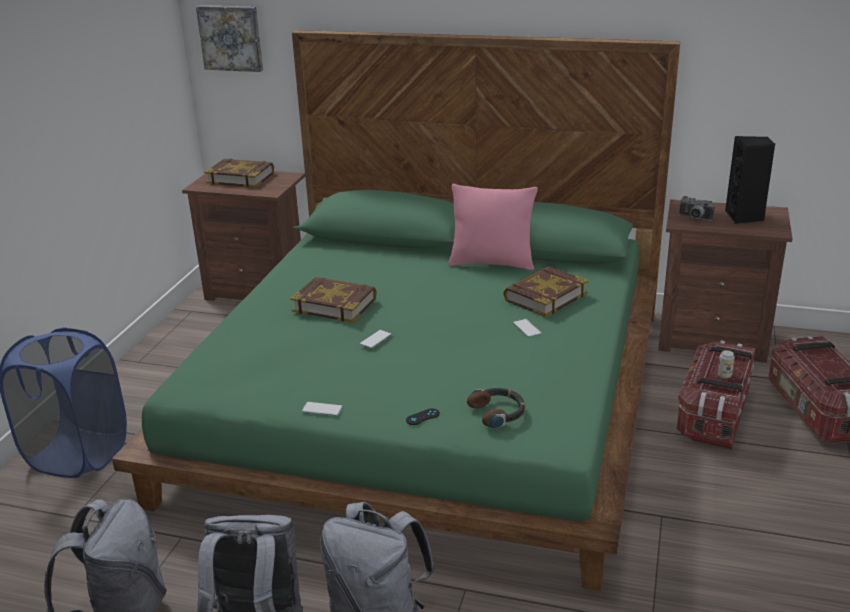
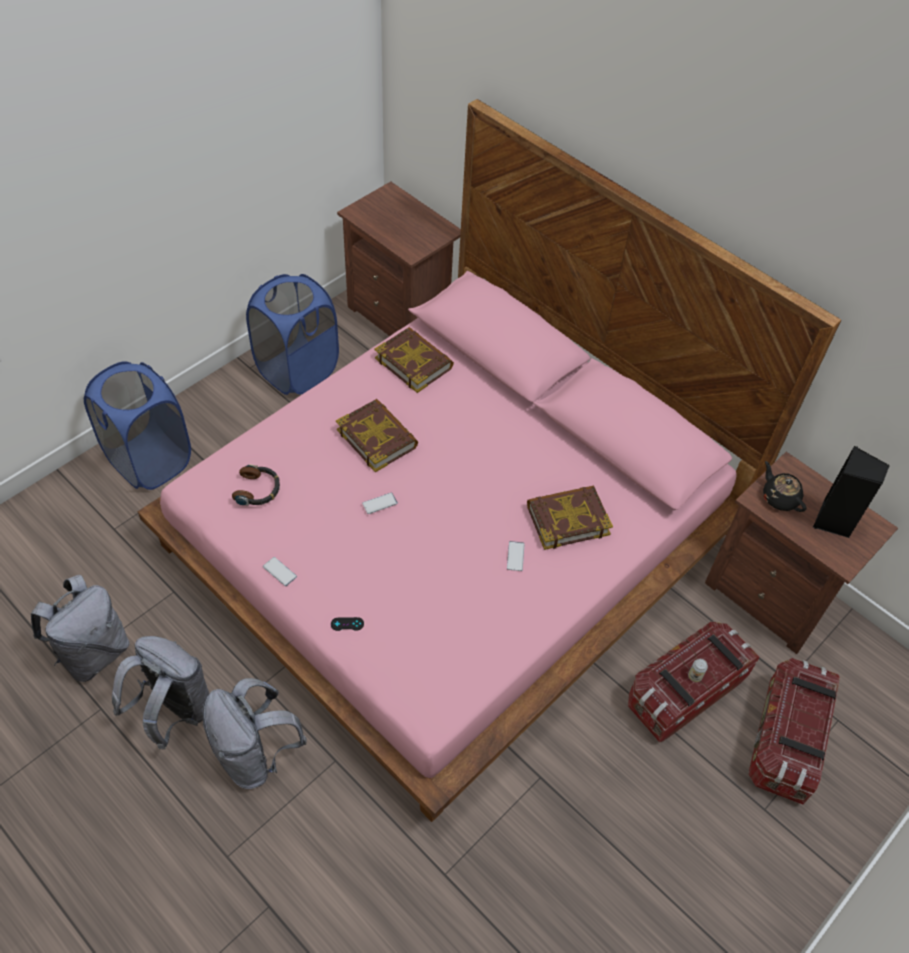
camera: 25 degrees right, 25 degrees up
(188, 349) = (297, 370): none -> blue laundry basket
(231, 37) = (421, 71): picture -> none
(241, 177) = (401, 213): book -> book (414, 363)
(428, 399) = (450, 538): green bed -> pink bed
(492, 263) = (560, 442): pink pillow -> none
(498, 412) = (407, 652): headphones -> headphones (258, 490)
(694, 218) = (779, 498): camera -> black teapot

